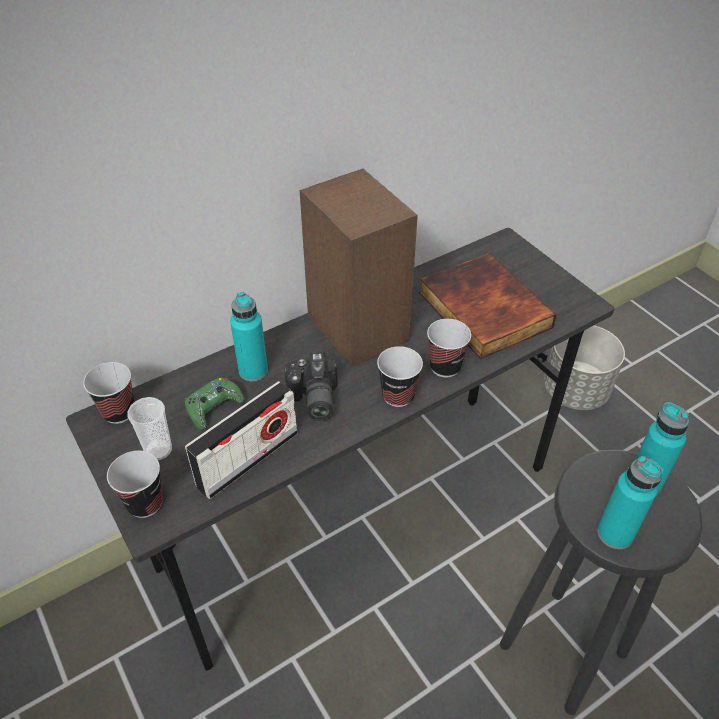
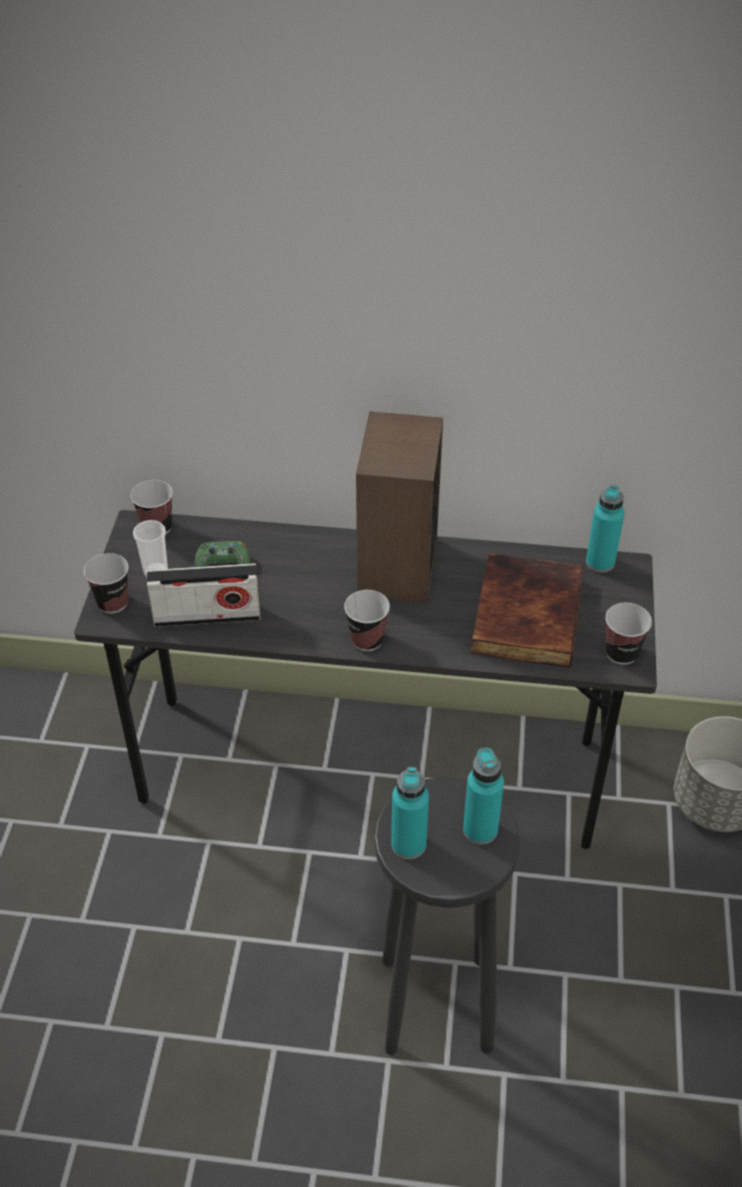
camera: 40 degrees right, 0 degrees up
(253, 371) = (279, 553): turquoise bottle -> turquoise bottle (600, 562)
(312, 399) = (298, 602): camera -> none
(445, 367) = (432, 641): cup -> cup (621, 653)

